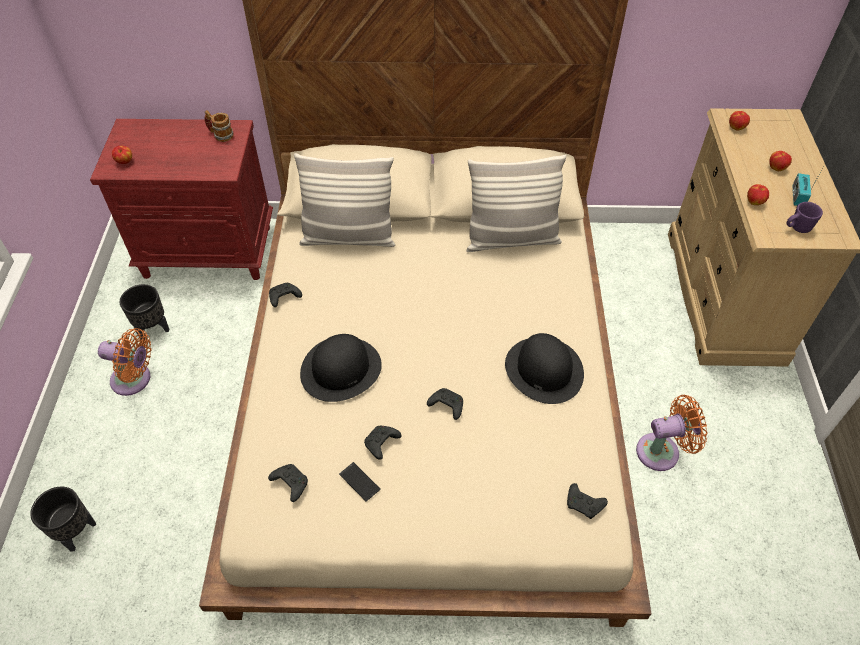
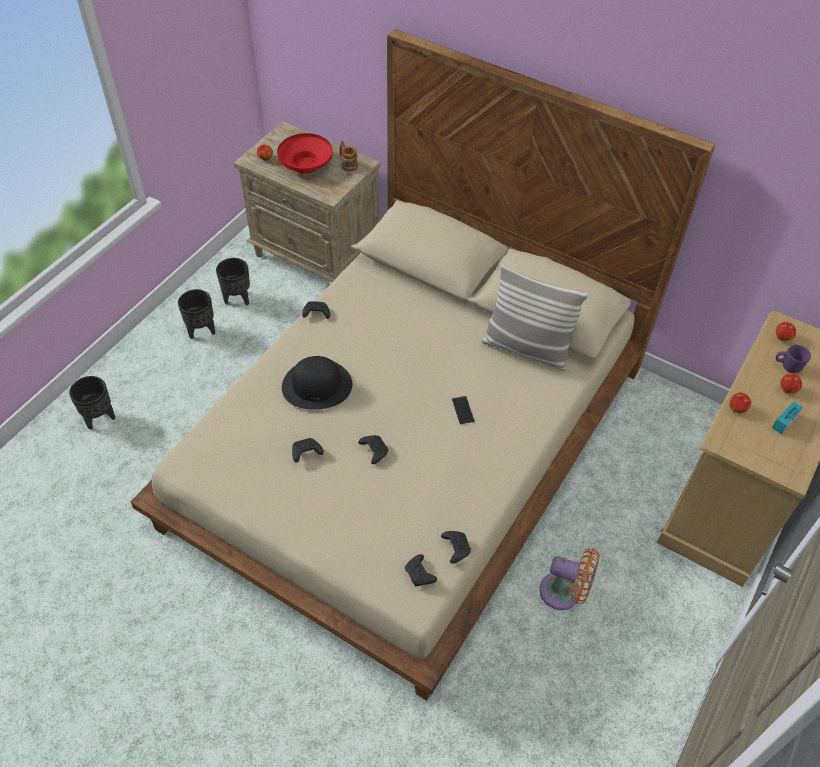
camera: 30 degrees right, 0 degrees up
(135, 380) = (201, 330): orange fan -> black planter
(175, 151) = (306, 164): none -> red bowl
(209, 251) = (317, 256): red nightstand -> beige nightstand
(290, 483) = (225, 446): black game controller -> black game controller (455, 548)
(348, 238) = (397, 289): pillow -> none
(359, 481) = (272, 470): phone -> phone (463, 410)
(543, 369) = (468, 462): black hat -> none
(797, 228) = (756, 448): purple mug -> purple mug (787, 366)

